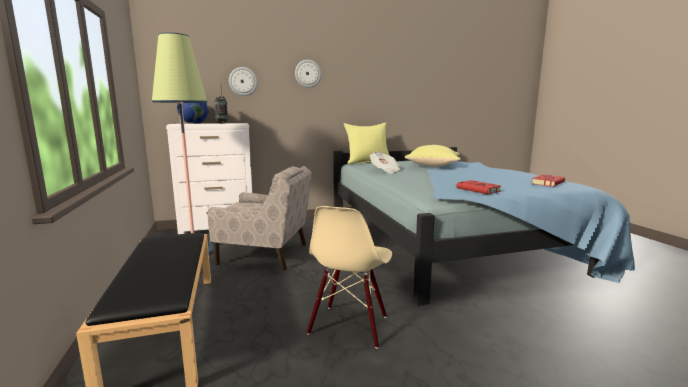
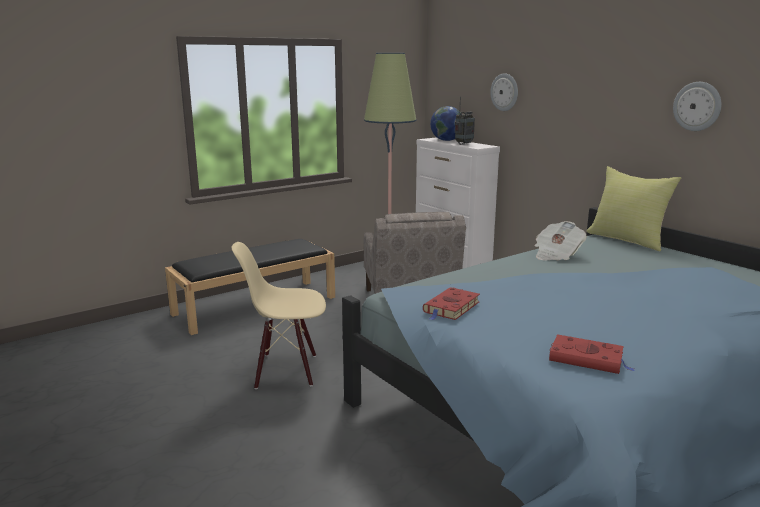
camera: 70 degrees right, 5 degrees up
(308, 73) = (578, 82): wall clock -> wall clock (697, 106)
(433, 166) = (657, 276): yellow pillow -> none

